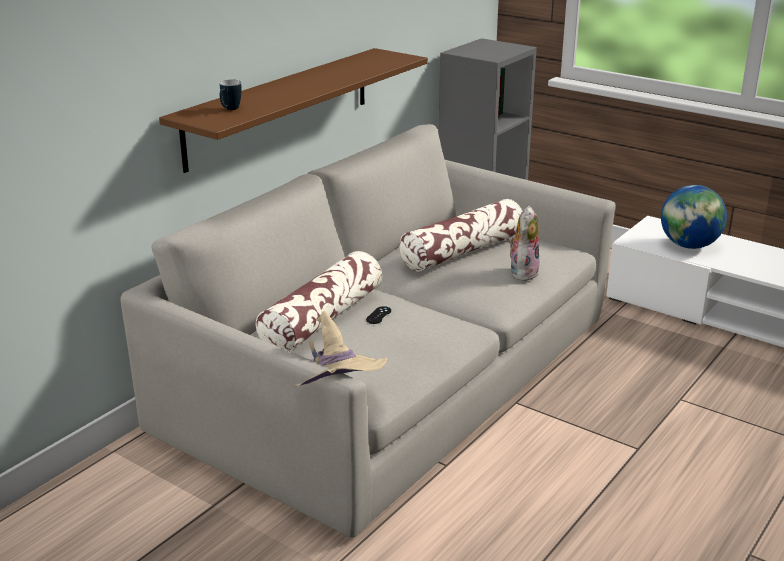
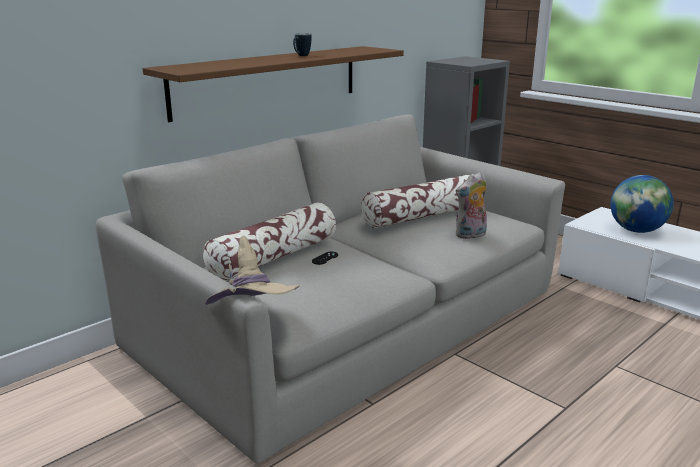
camera: 10 degrees right, 5 degrees down
(229, 109) = (205, 66): mug -> mug (301, 56)
(522, 272) = (470, 235): plush toy -> plush toy turned 150 degrees counterclockwise

